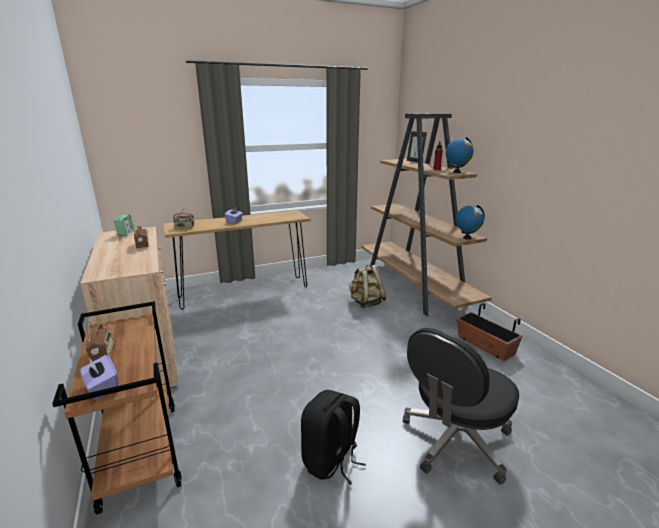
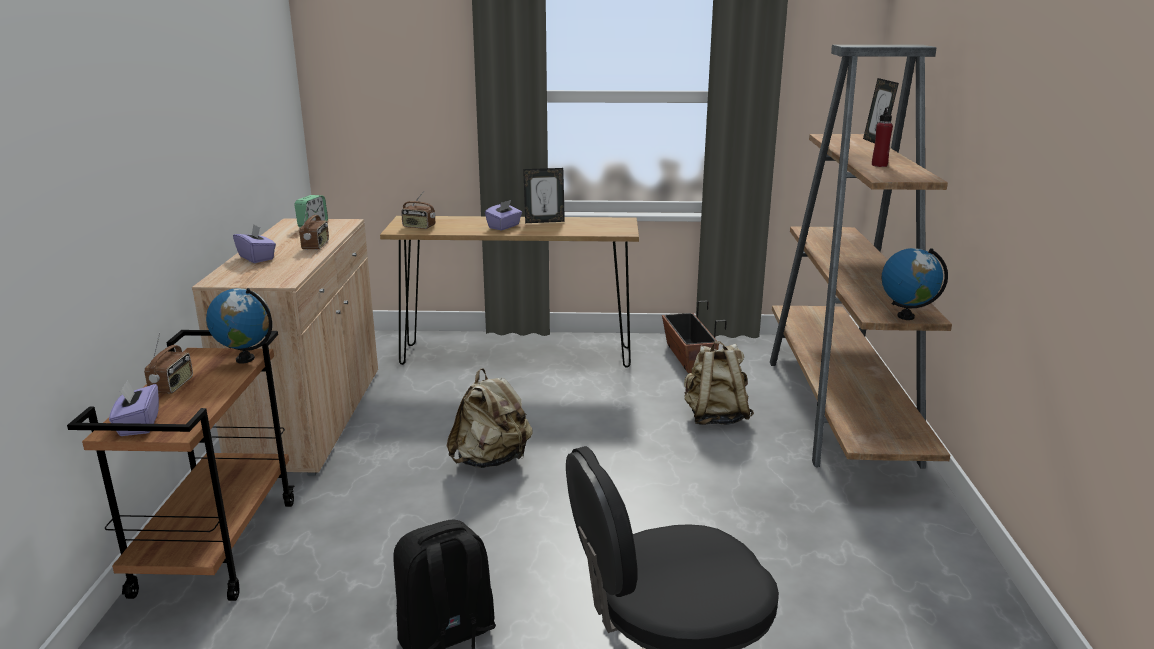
camera: 25 degrees right, 0 degrees up
(109, 257) = (257, 258): none -> purple tissue box
(253, 217) = (544, 221): none -> picture frame
(275, 351) = (491, 460): none -> beige backpack
(456, 172) = (910, 174): globe -> globe (245, 359)
(485, 345) = (889, 549): planter -> planter (689, 357)

